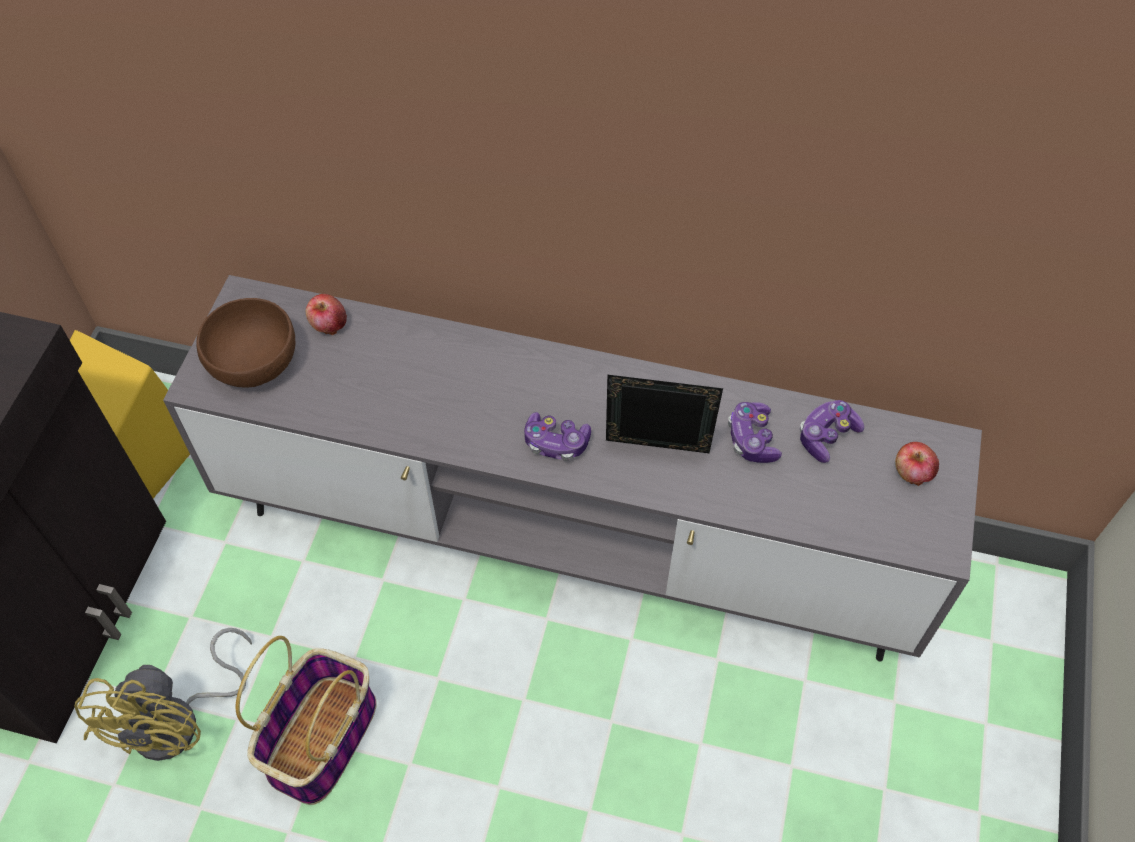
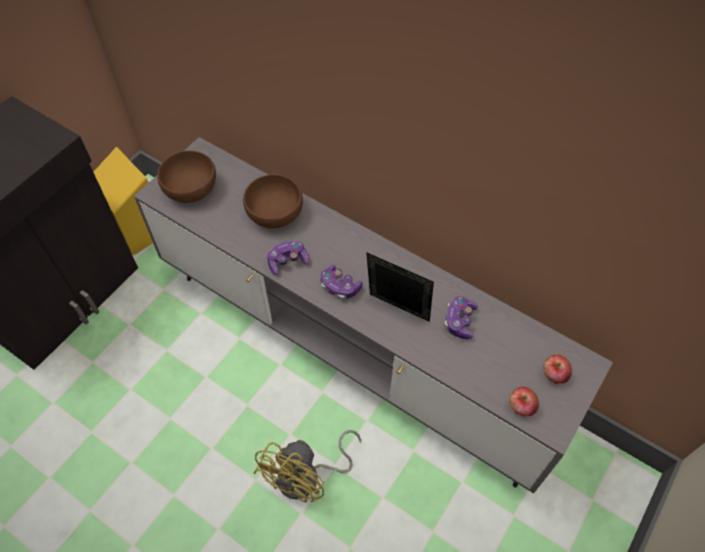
camera: 20 degrees right, 0 degrees up
(180, 722) = (100, 380): yellow fan -> yellow fan (307, 477)
(322, 737) = (171, 416): basket -> none
(328, 324) = (240, 180): apple -> apple (521, 407)
(405, 360) = (274, 212): none -> brown bowl
(826, 436) = (508, 334): game controller -> game controller (287, 261)

